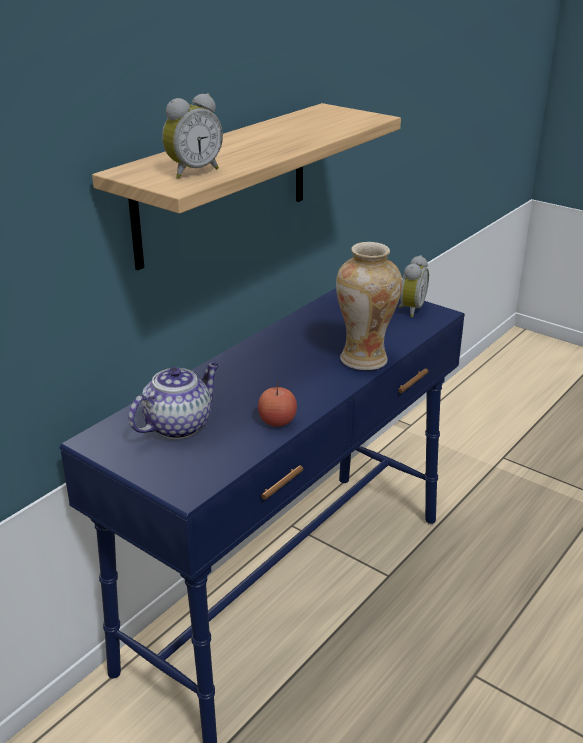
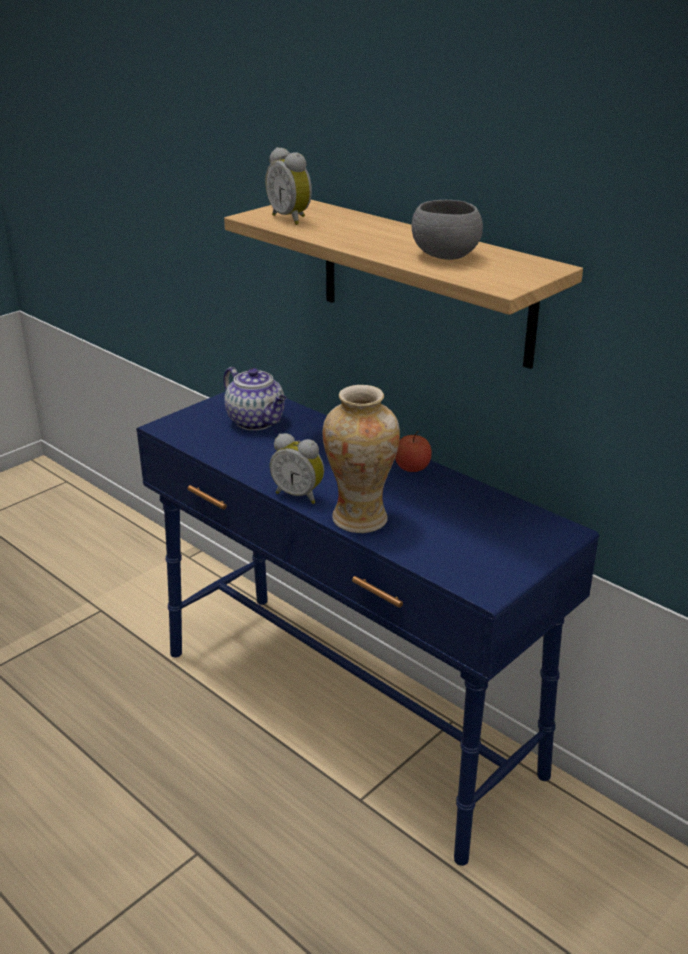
camera: 95 degrees right, 0 degrees up
(277, 421) = (249, 464): apple -> apple (412, 468)
(308, 128) = (445, 256): none -> grey bowl
(410, 309) = (497, 566): alarm clock -> alarm clock (299, 495)

